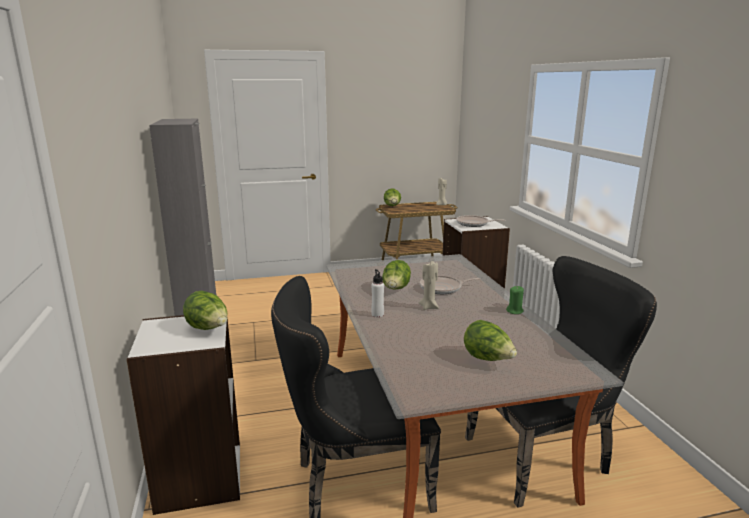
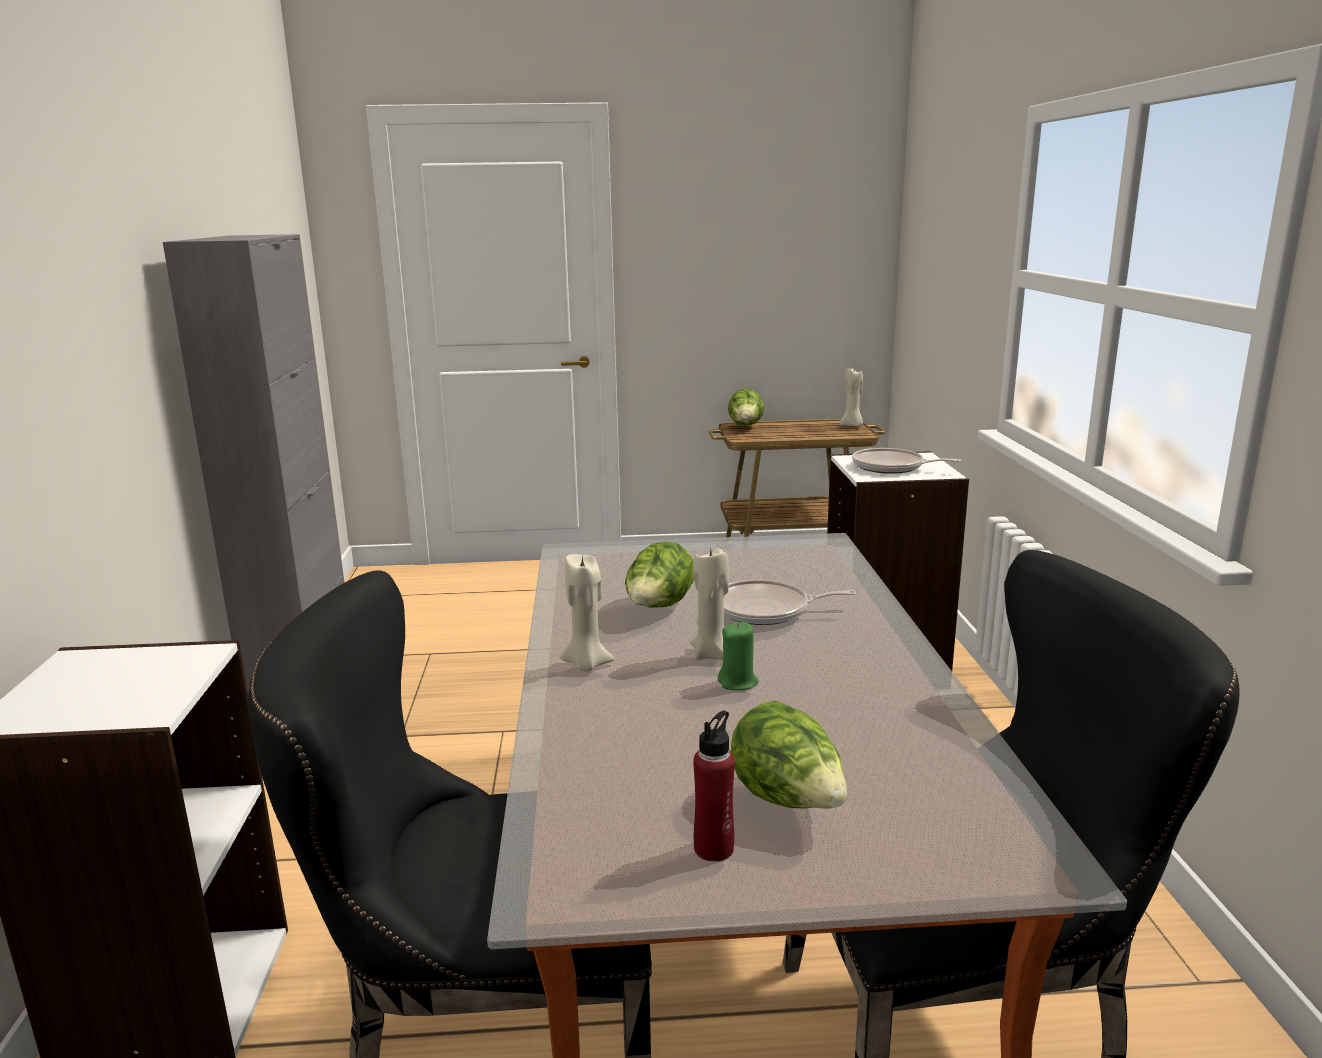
camera: 10 degrees right, 0 degrees up
(208, 329) = (170, 680): lettuce -> none
(377, 314) = (586, 665): white bottle -> beige candle
(467, 378) = (714, 848): none -> red bottle
(515, 311) = (911, 677): green candle -> green candle (738, 682)

